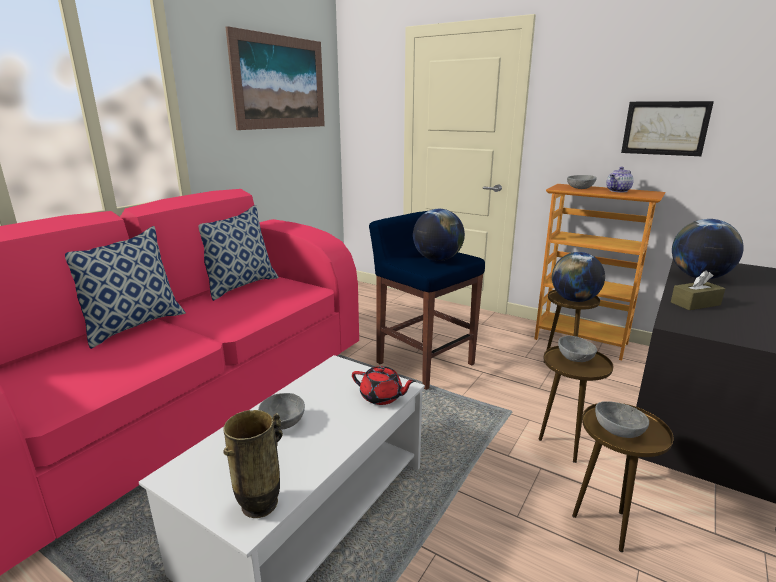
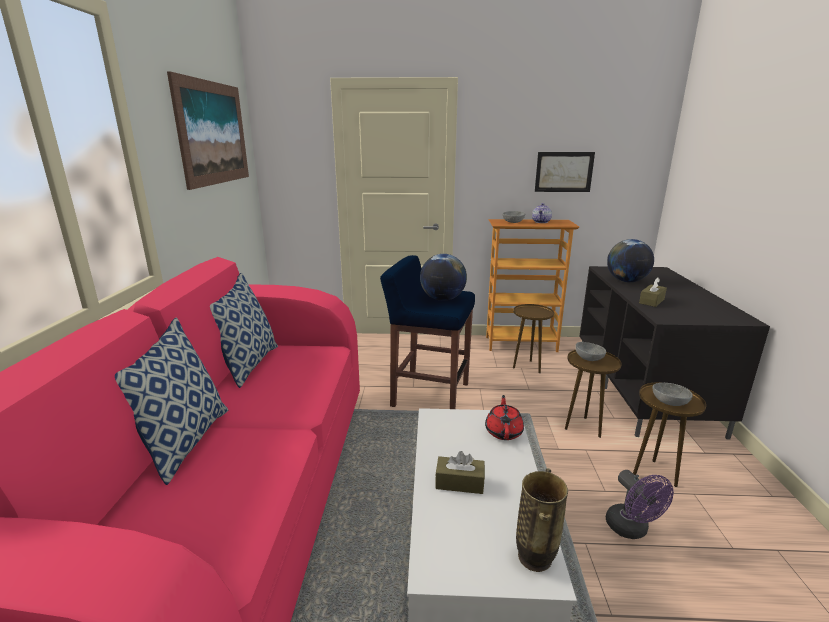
camera: 30 degrees left, 0 degrees up
(284, 423) = (459, 483): grey bowl -> brown tissue box
(382, 397) = (504, 431): red teapot -> red teapot turned 75 degrees counterclockwise
(504, 567) = (631, 530): none -> purple fan
(574, 300) = (534, 313): globe -> none

